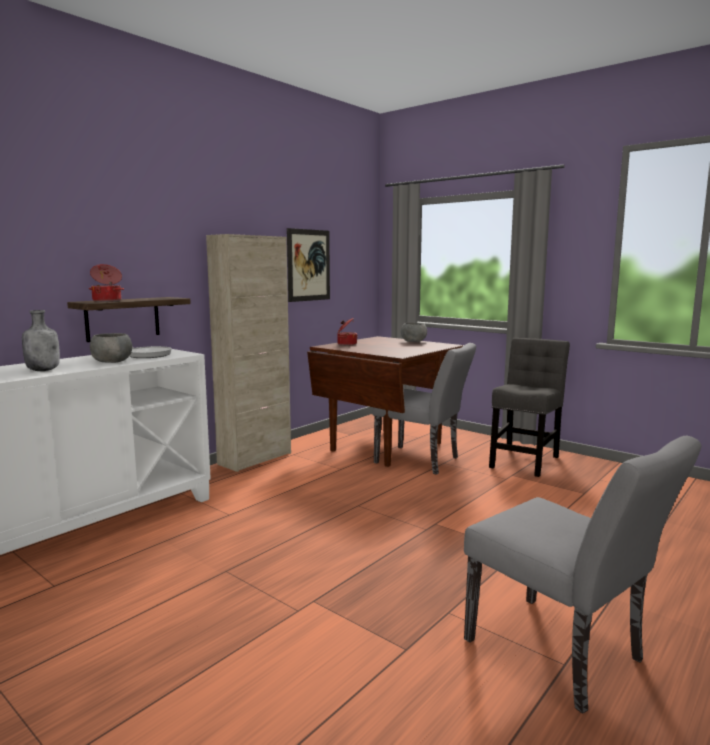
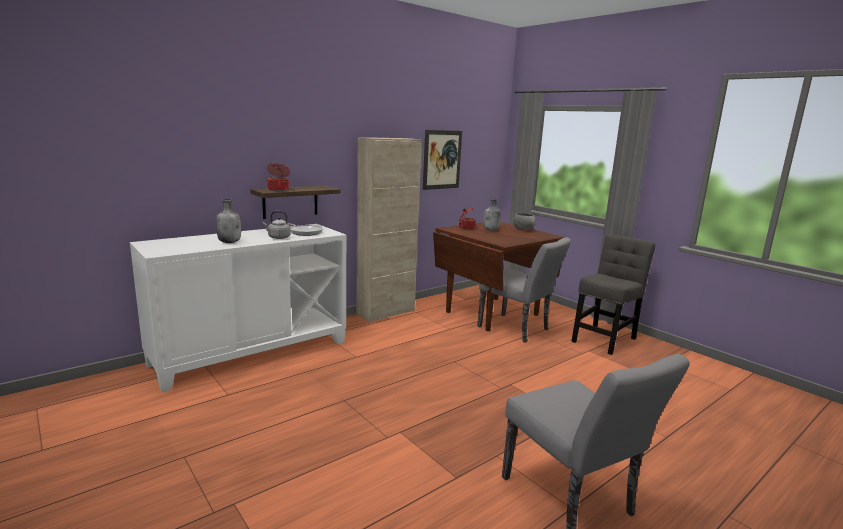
camera: 10 degrees right, 5 degrees up
(112, 362) = (278, 237): grey bowl -> grey kettle
(377, 344) = (491, 230): none -> grey bottle

